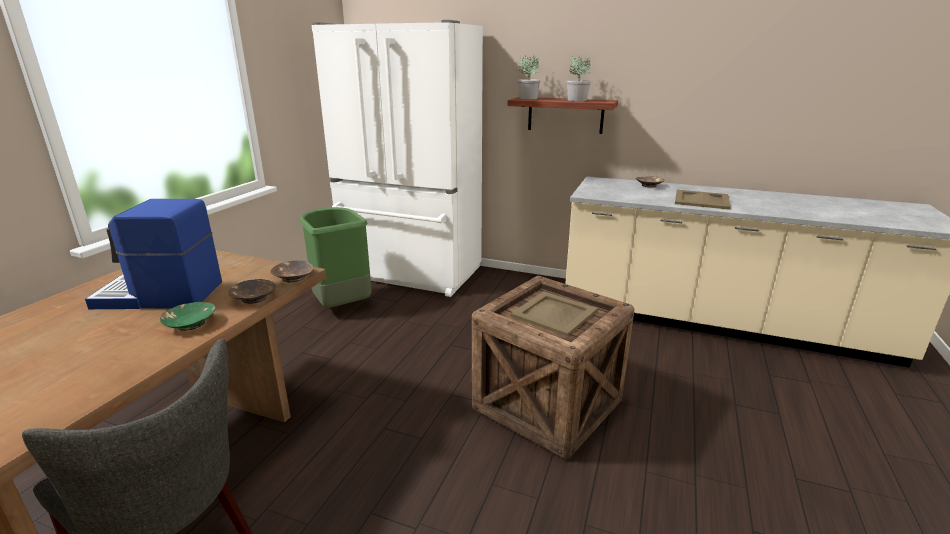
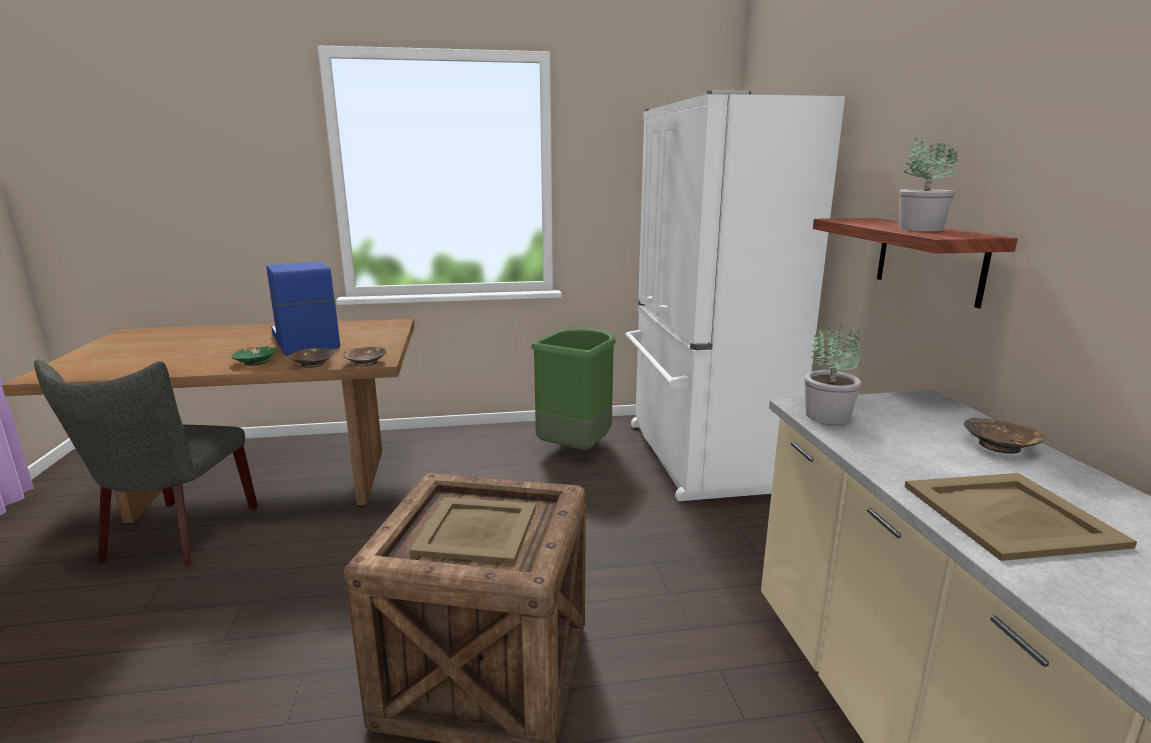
camera: 60 degrees right, 5 degrees down
(528, 98) = (861, 220): potted plant -> potted plant (828, 415)

